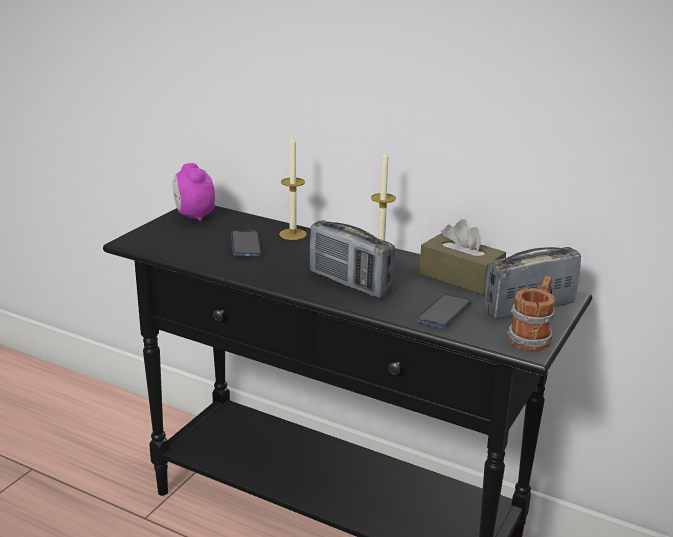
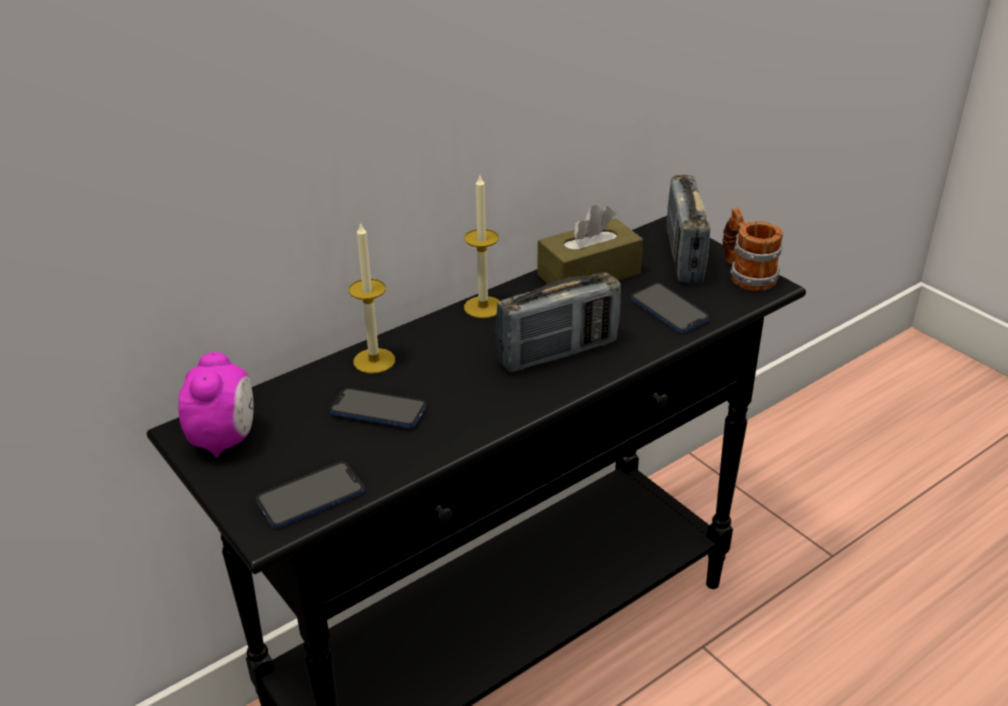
camera: 65 degrees left, 10 degrees up
(159, 245) = (311, 497): none -> phone
(194, 216) = (225, 439): alarm clock -> alarm clock turned 90 degrees counterclockwise

